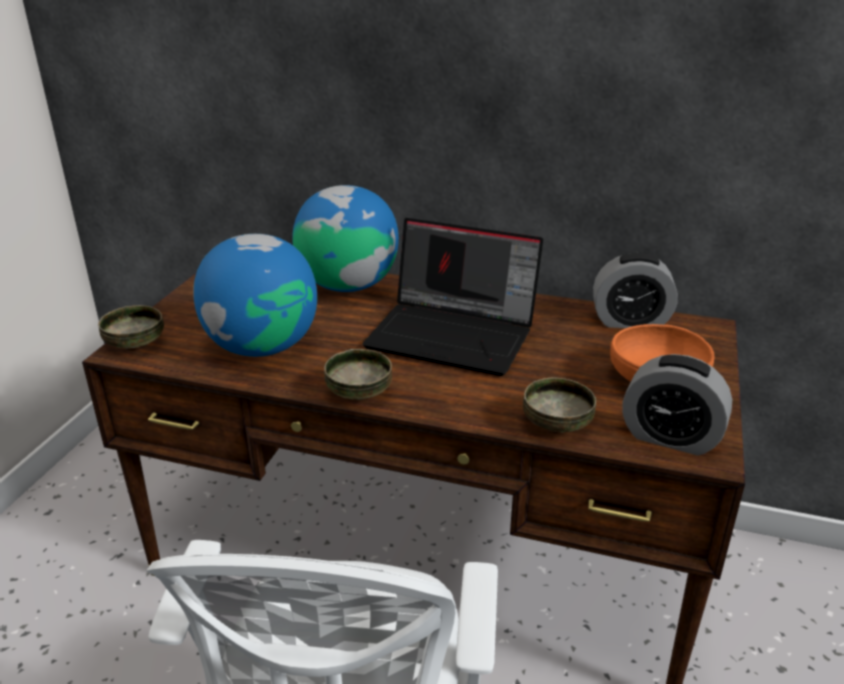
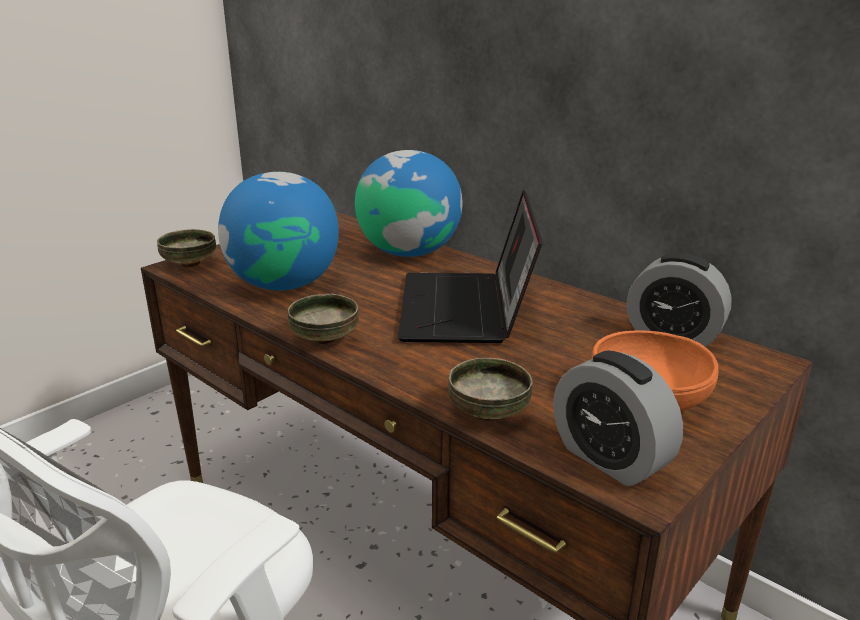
camera: 25 degrees right, 5 degrees down
(454, 334) = (467, 310): laptop -> laptop turned 45 degrees clockwise

